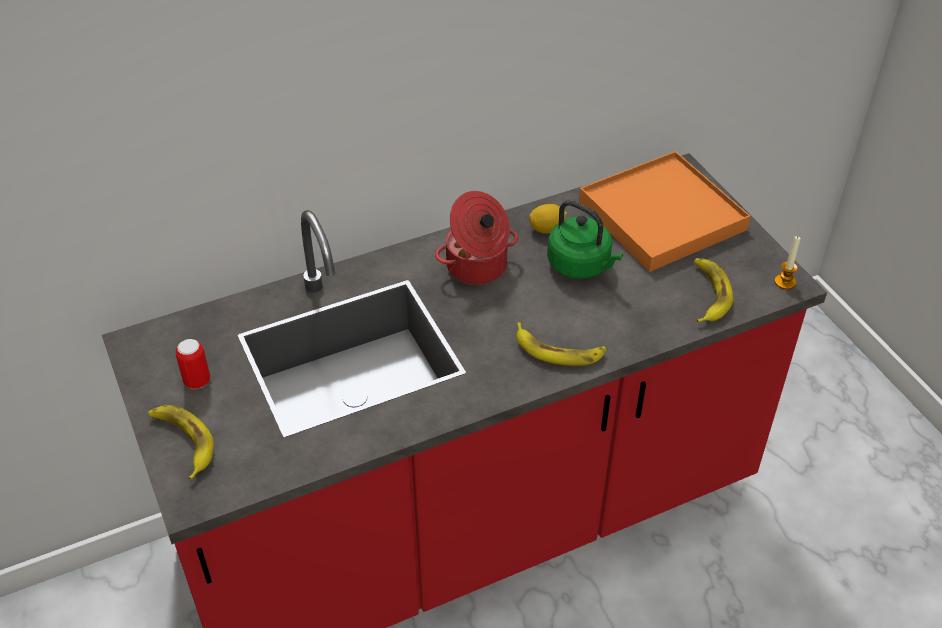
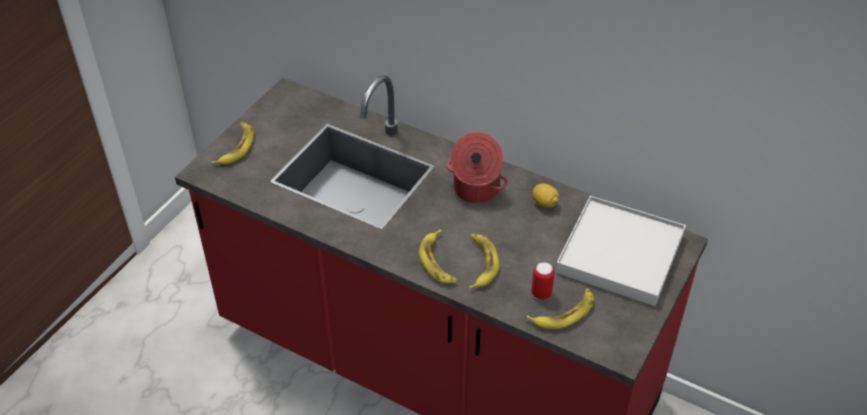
camera: 55 degrees right, 0 degrees up
(197, 381) = (280, 128): can -> can (541, 294)
(581, 266) = (526, 236): green kettle -> none
(590, 319) = (481, 263): none -> banana
(661, 216) = (620, 253): orange tray -> white tray
(785, 282) = (620, 350): candle -> none

